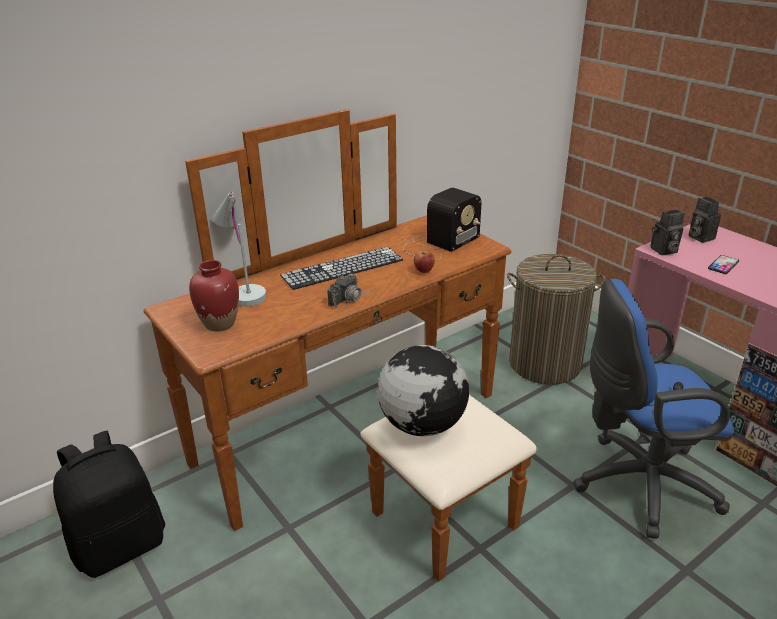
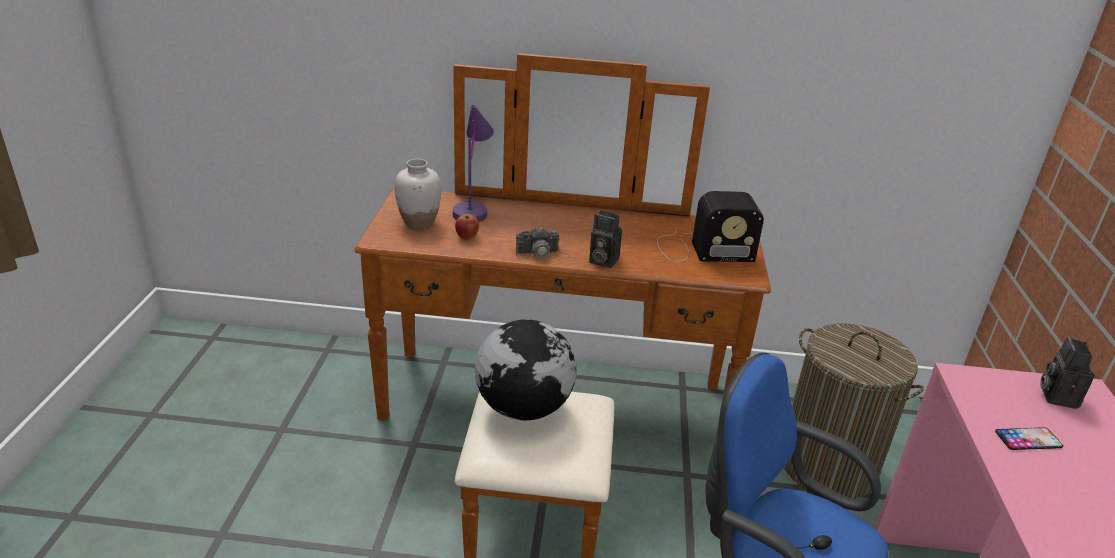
camera: 40 degrees right, 0 degrees up
(120, 545) = (304, 378): black backpack -> none
(220, 323) = (419, 223): red vase -> white vase
(243, 291) = (474, 207): white table lamp -> purple table lamp
(342, 268) = (578, 228): keyboard -> none
(424, 270) = (644, 264): apple -> apple (467, 237)
(663, 251) = (969, 383): camera -> camera (601, 260)

